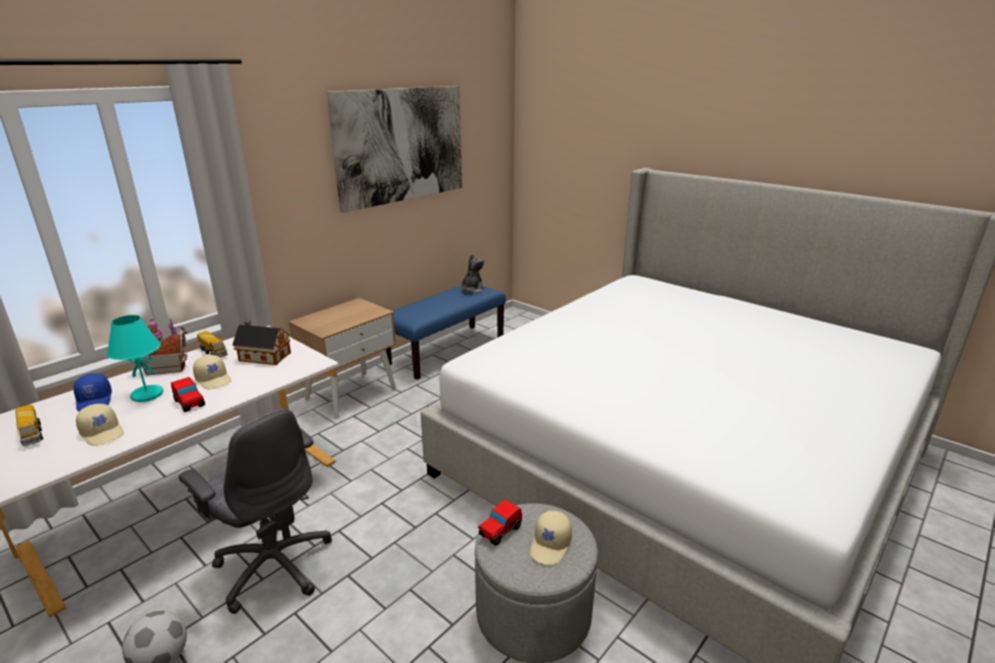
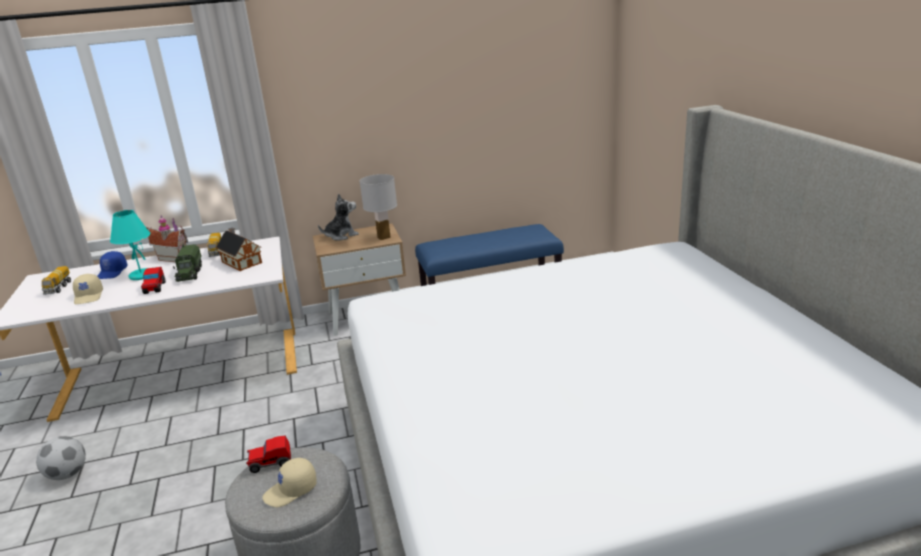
camera: 35 degrees right, 0 degrees up
(214, 379) = (190, 273): beige cap -> toy truck
(273, 565) = (181, 438): grey office chair -> none
(370, 311) = (384, 237): none -> white table lamp
(401, 145) = (447, 70): picture -> none
(472, 289) = (528, 232): plush toy -> plush toy (341, 235)

